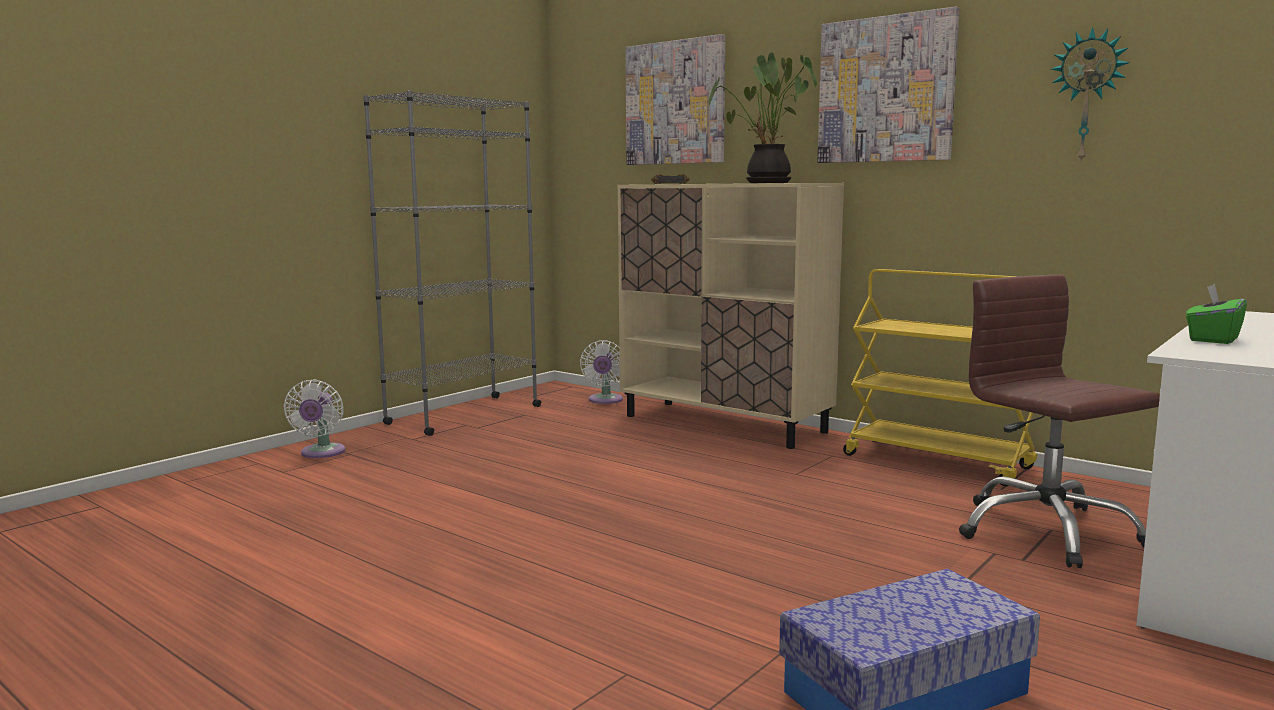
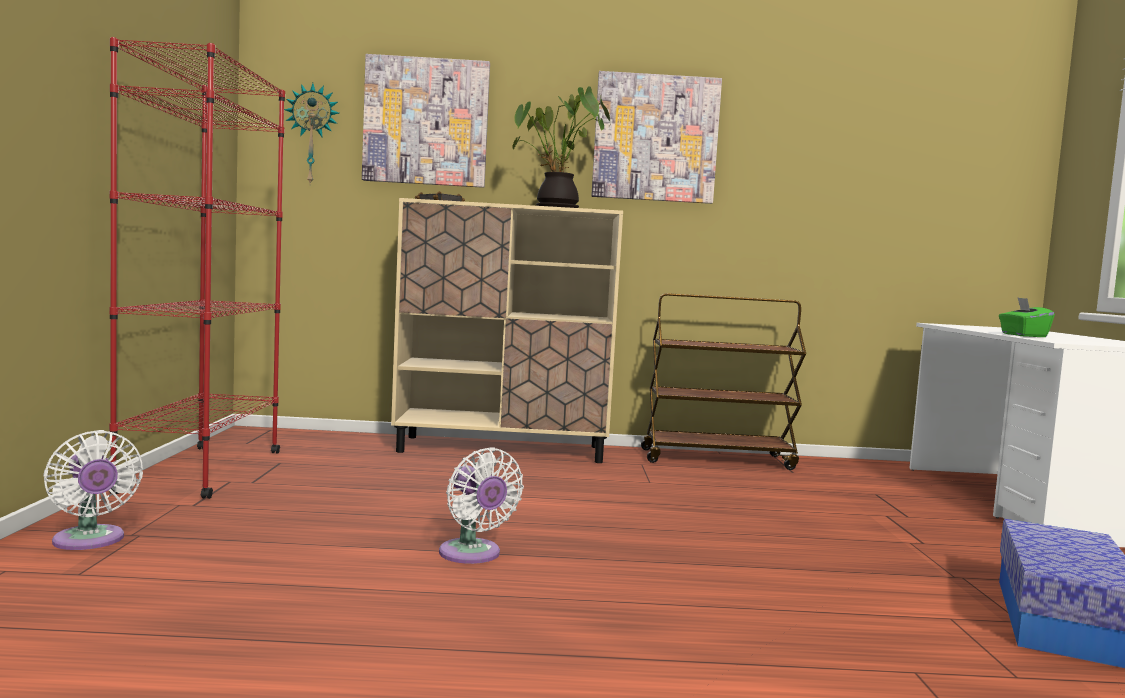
camera: 40 degrees left, 5 degrees down
(463, 415) = (202, 471): grey bookcase -> red bookcase
(605, 400) = (340, 440): white fan -> white fan (472, 555)
(938, 462) = (717, 459): yellow cart -> brown cart
(1046, 531) = (876, 495): brown office chair -> none
(1088, 96) = (816, 164): wall clock -> wall clock (312, 134)

